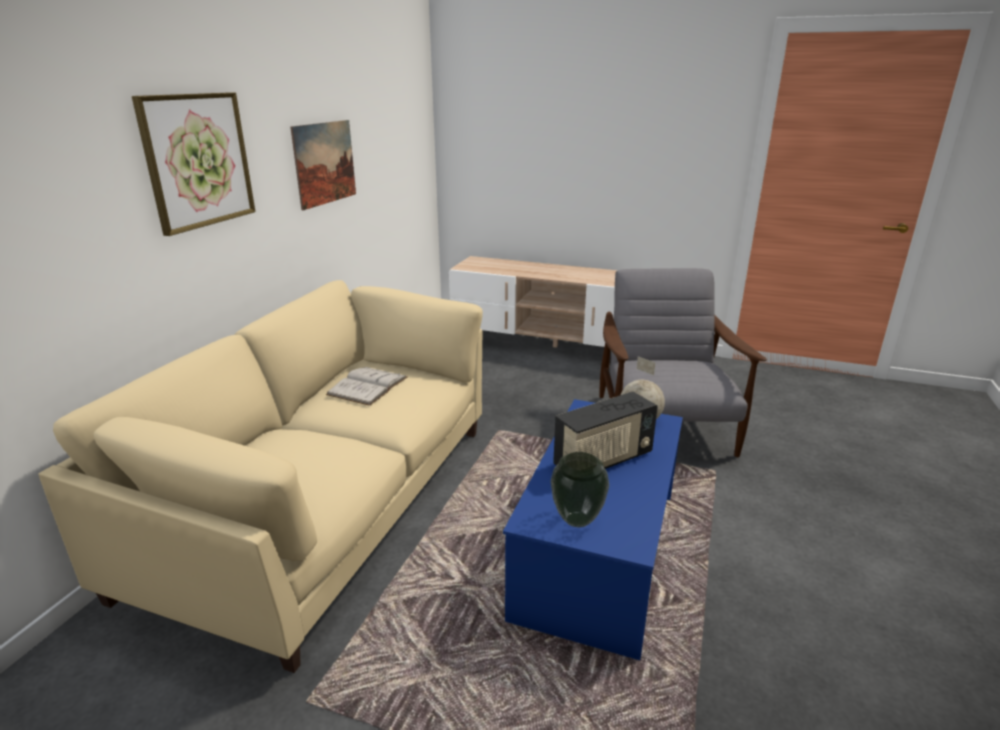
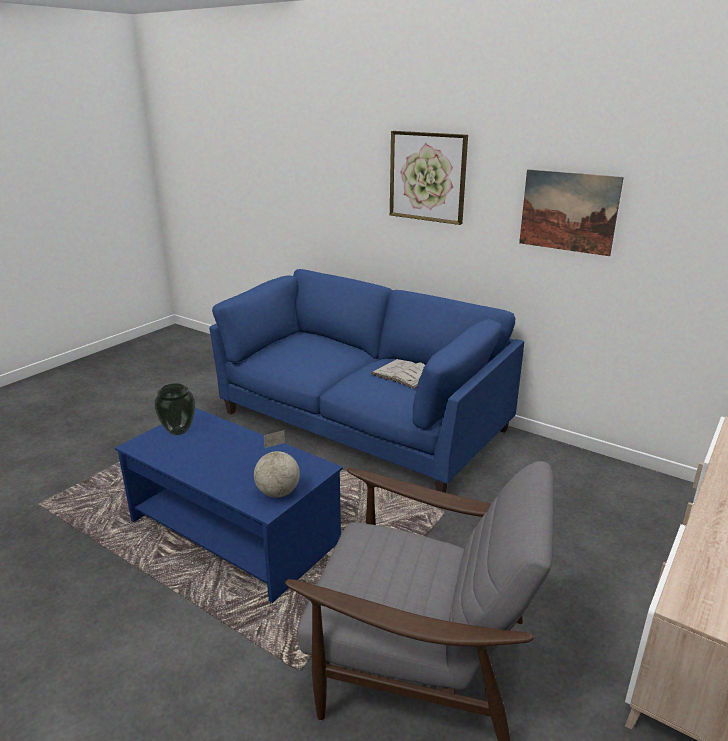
camera: 105 degrees right, 0 degrees up
(327, 503) = (362, 422): beige sofa -> blue sofa
(603, 460) = (232, 457): radio -> none

